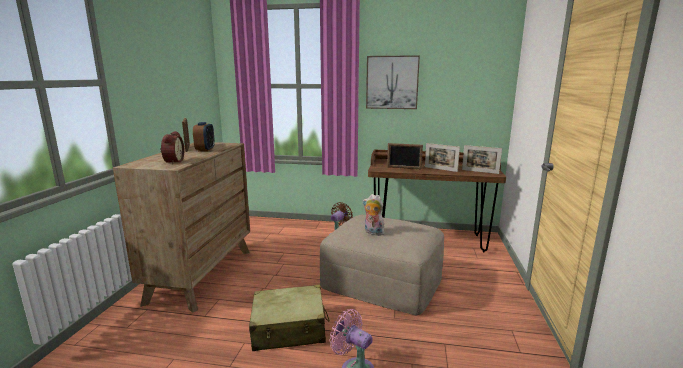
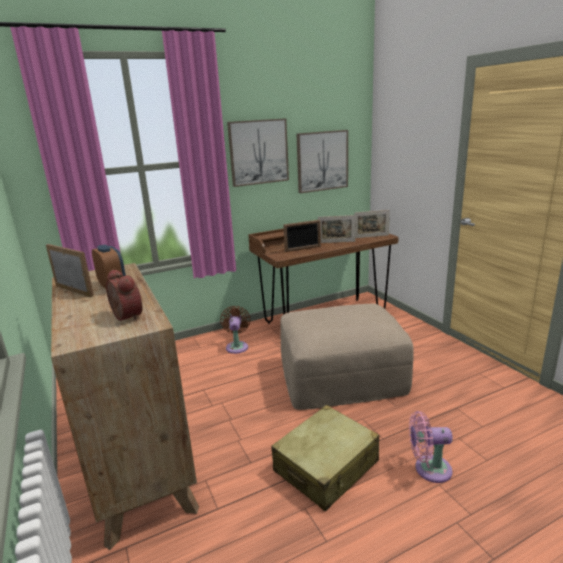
camera: 35 degrees left, 5 degrees up
(372, 232) = (343, 328): plush toy -> none
(455, 96) = (322, 161): none -> picture

